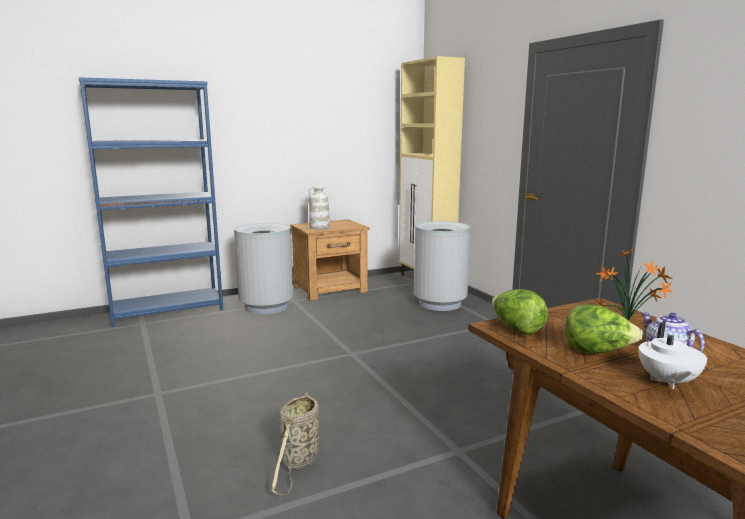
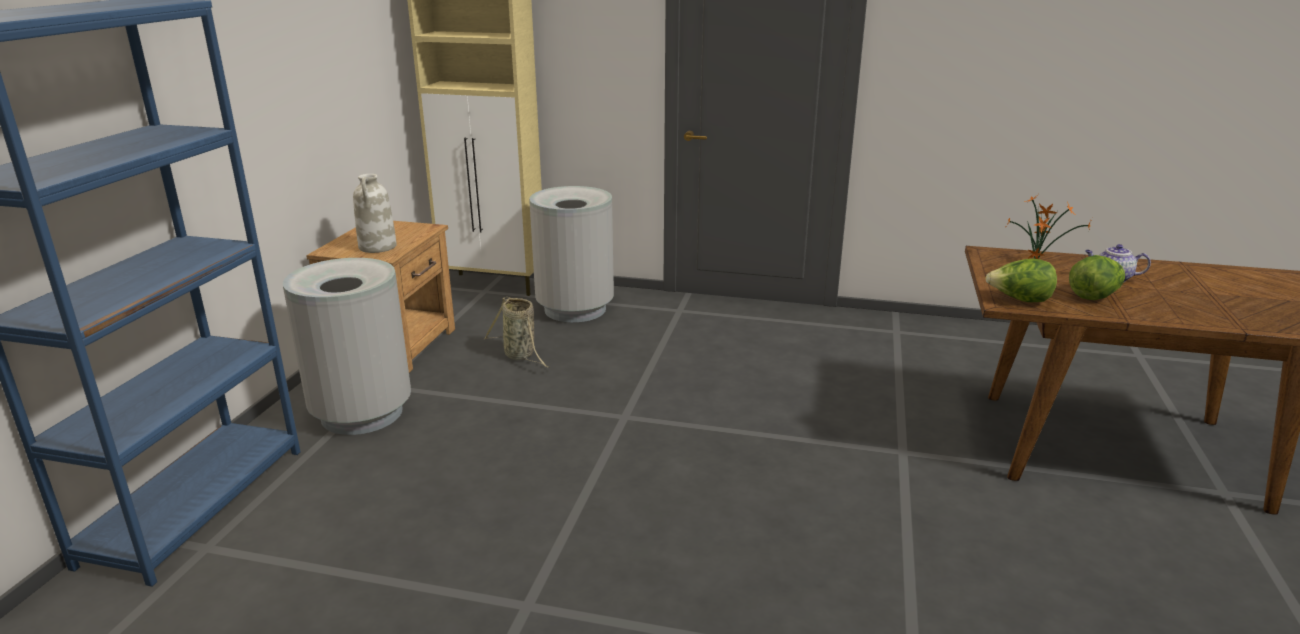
camera: 50 degrees left, 10 degrees up
(299, 463) = (837, 550): basket -> basket (520, 355)
(667, 382) = (1165, 301): white teapot -> none

